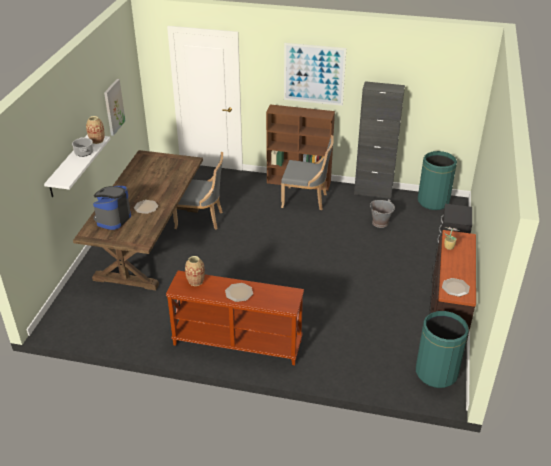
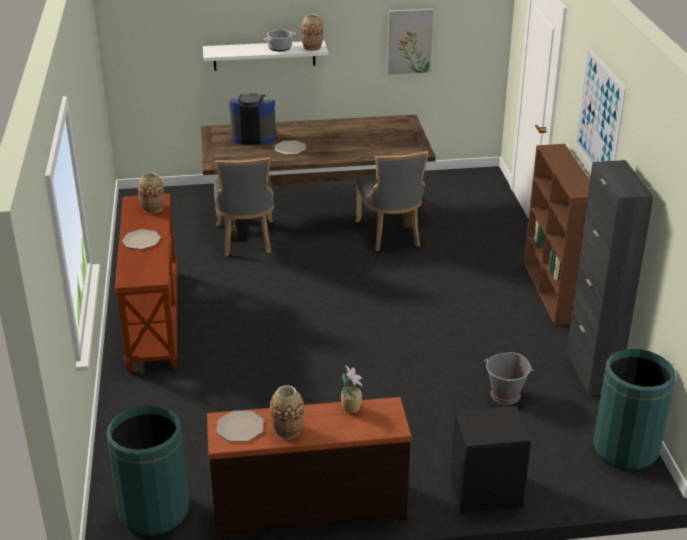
camera: 70 degrees right, 5 degrees down
(306, 200) = (509, 309): grey chair -> grey chair (246, 240)
(462, 271) = (287, 430): none -> vase

